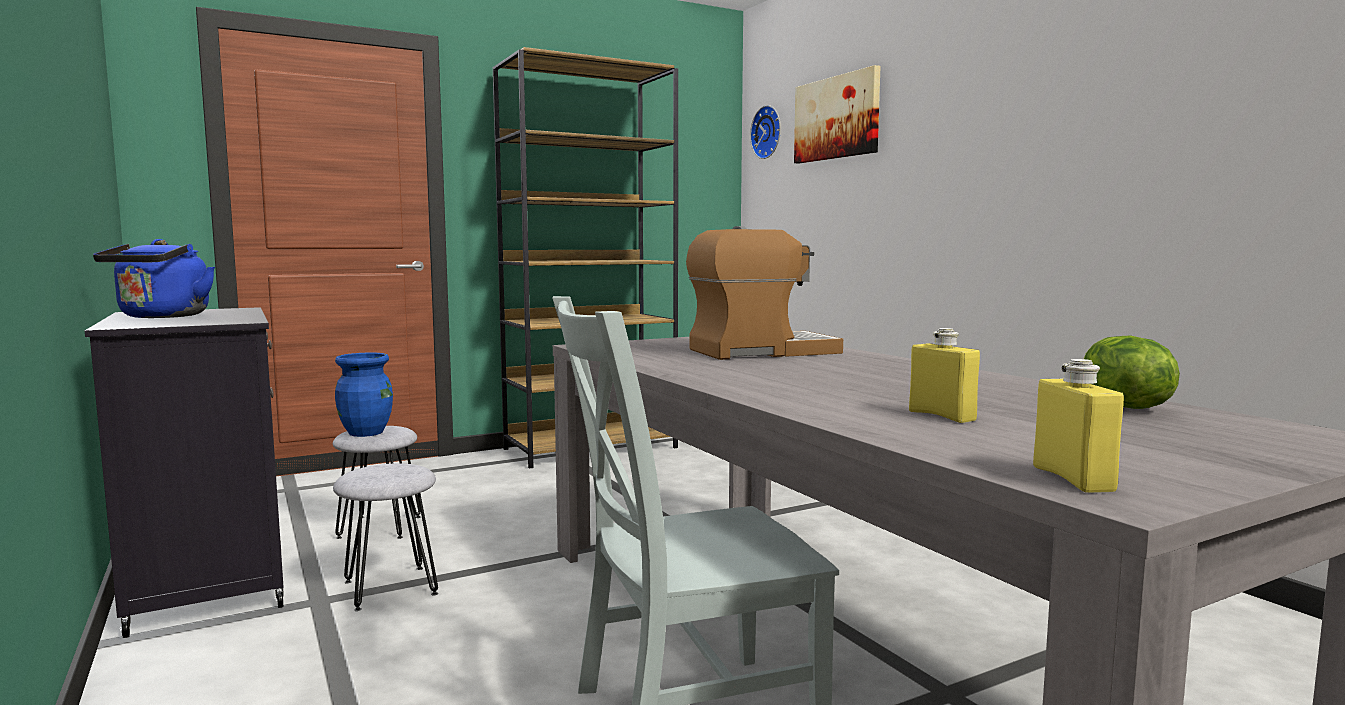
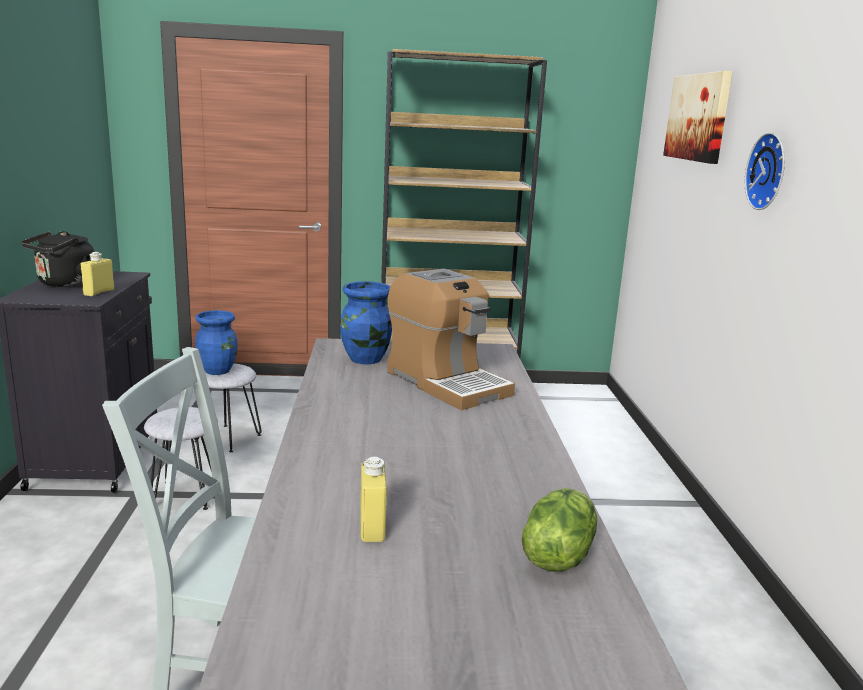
camera: 25 degrees right, 10 degrees up
(162, 317) = (64, 284): blue kettle -> black kettle
(645, 349) = (366, 359): none -> blue vase
(761, 352) = (446, 383): coffee machine -> coffee machine turned 45 degrees clockwise
(768, 132) = (656, 116): wall clock -> wall clock (770, 172)
(1073, 479) = (273, 646): yellow bottle -> yellow bottle (99, 292)

